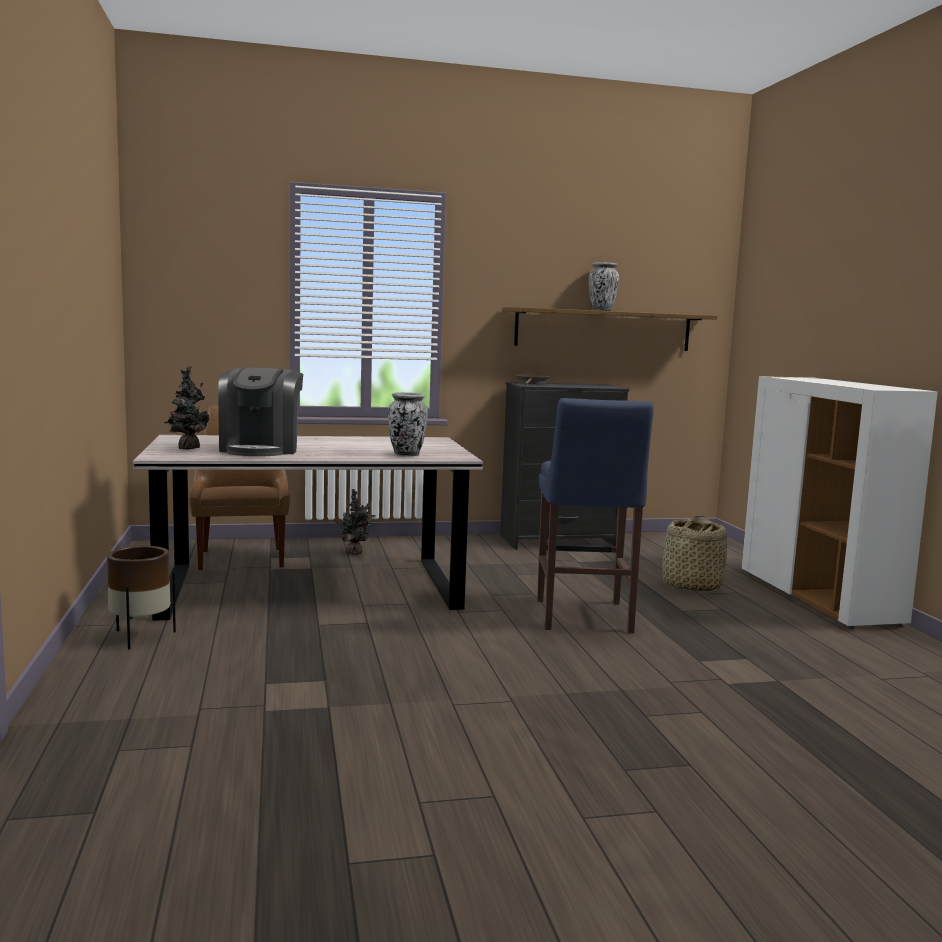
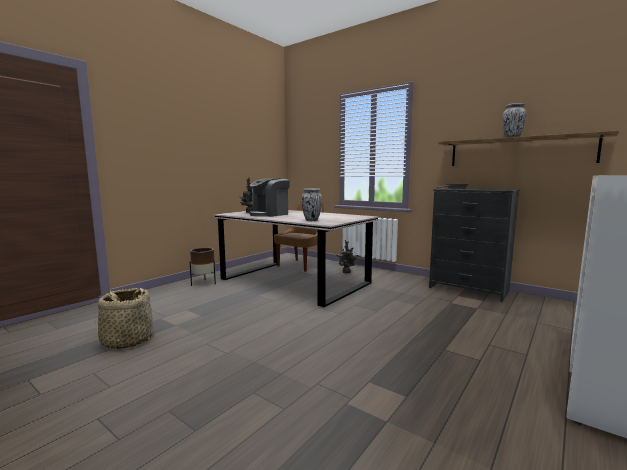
camera: 50 degrees right, 0 degrees up
(583, 618) = (369, 331): blue stool -> none
(690, 586) = (495, 338): basket -> basket (127, 341)

